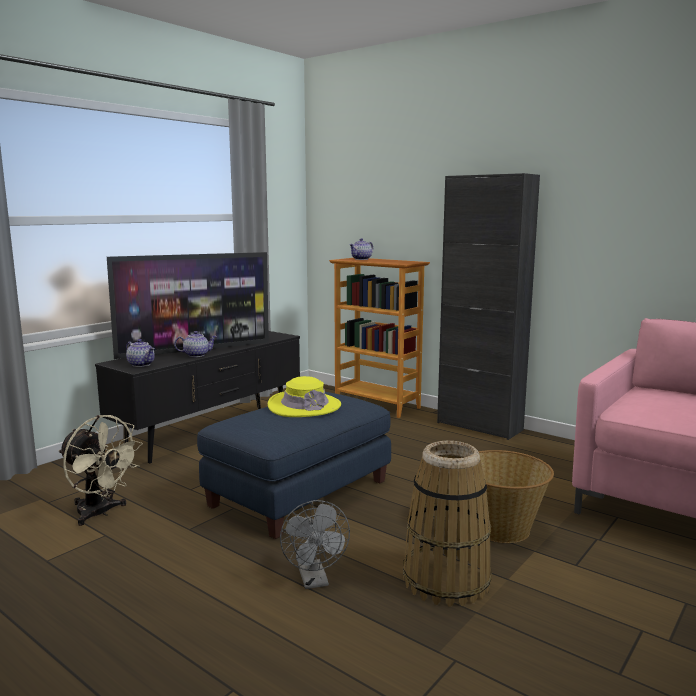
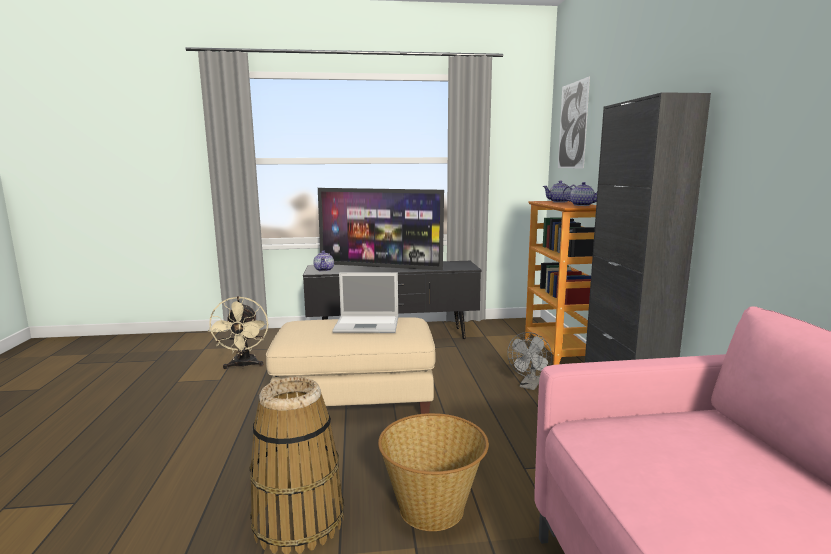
camera: 45 degrees right, 0 degrees up
(196, 355) = (370, 270): teapot -> teapot (582, 205)
(300, 492) = (356, 400): blue ottoman -> beige ottoman
(304, 406) = (368, 325): yellow hat -> laptop
(315, 581) = (235, 465): grey fan -> grey fan (529, 386)
(350, 184) = (572, 125): none -> picture

